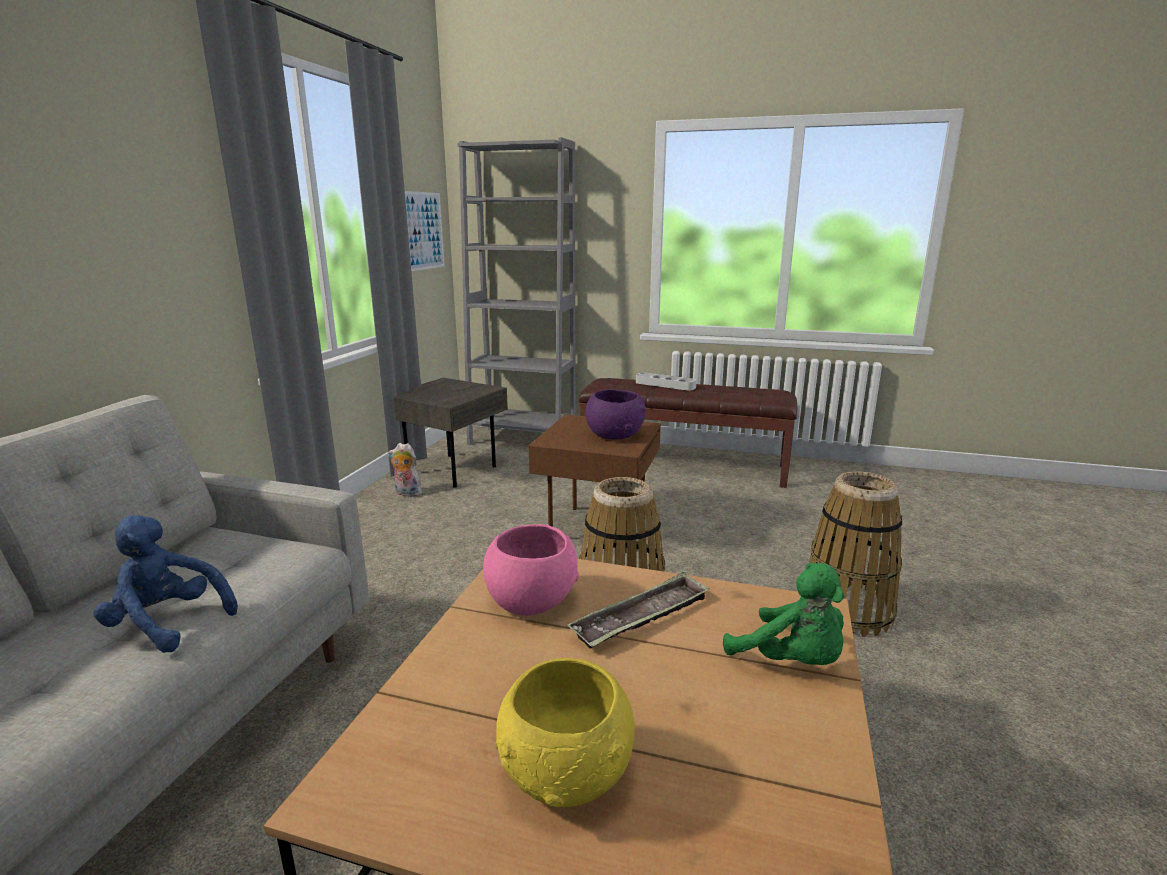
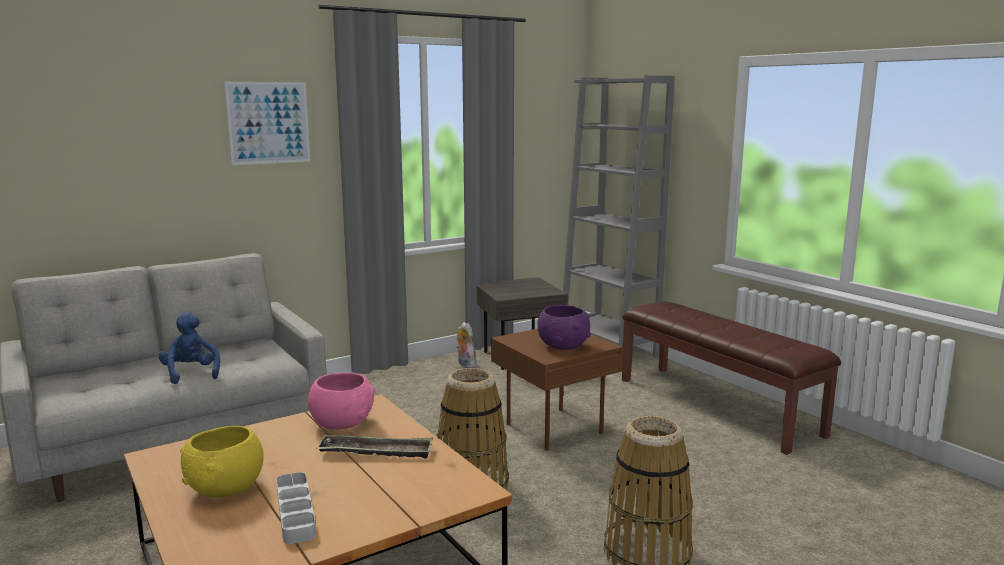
camera: 40 degrees right, 5 degrees down
(423, 231) = (547, 151): picture -> picture (268, 123)
(665, 385) = (708, 319): grey tray -> grey tray (295, 512)
(791, 661) = (404, 502): green plush toy -> none

